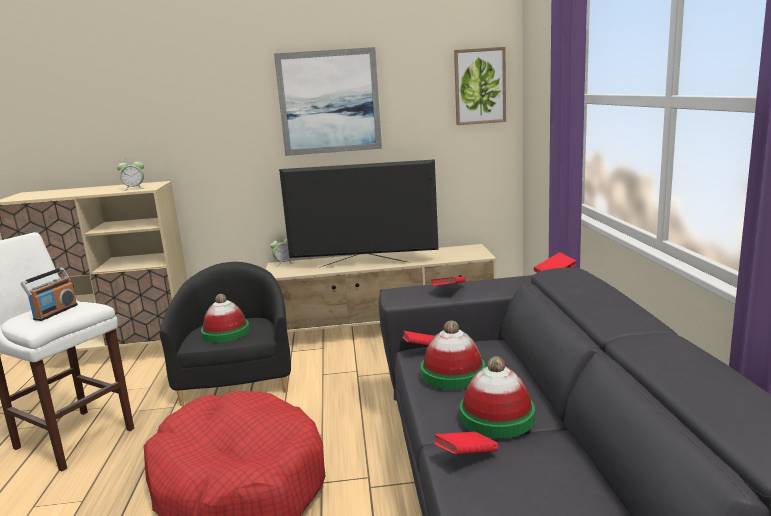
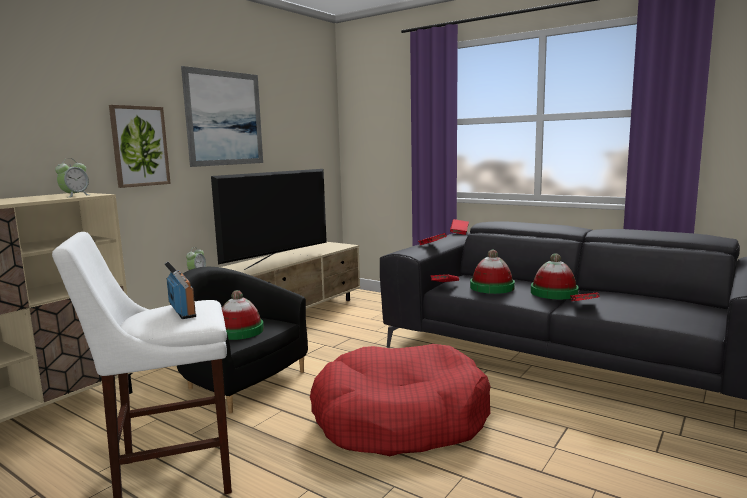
camera: 50 degrees left, 5 degrees down
(479, 86) = (318, 117): picture -> picture (139, 146)

